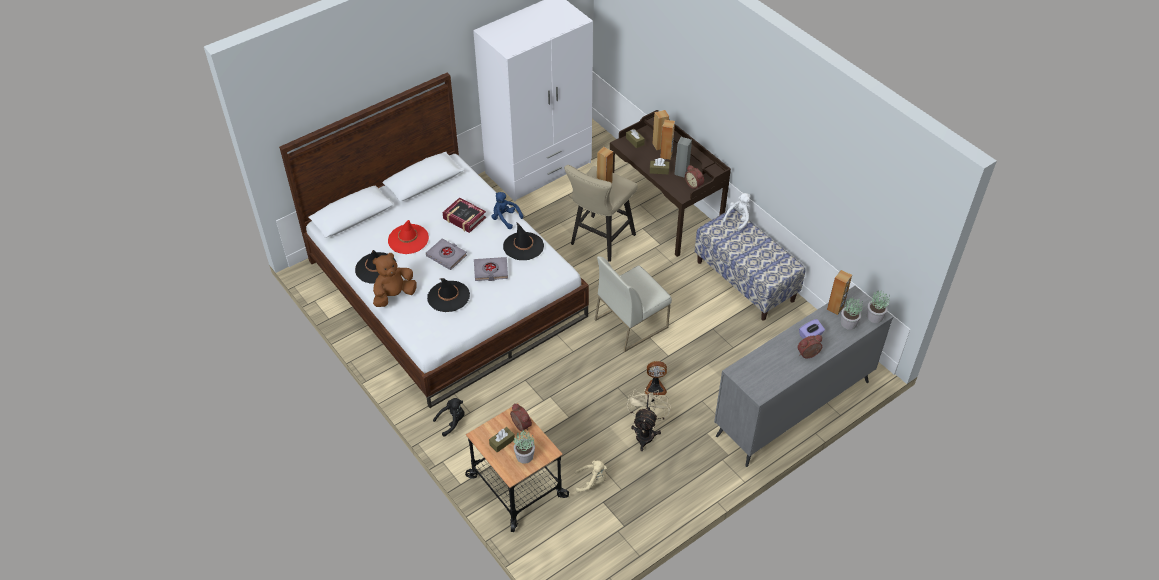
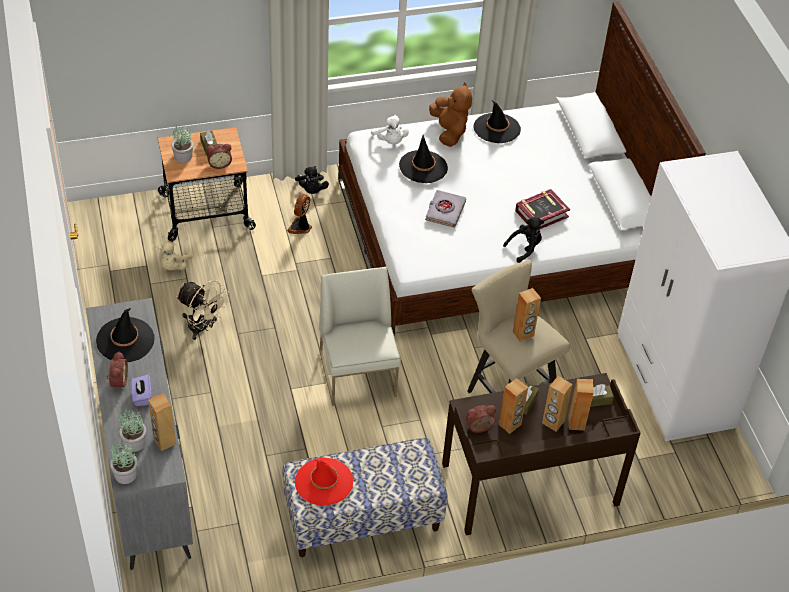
camera: 110 degrees right, 0 degrees up
(408, 239) = (528, 161): red hat -> red hat (324, 482)
(446, 256) = (486, 182): grey book -> none
(505, 218) = (525, 248): blue plush toy -> black plush toy
(523, 246) = (469, 248): black hat -> black hat (125, 340)
(655, 387) = (254, 359): fan -> fan (300, 227)
(681, 172) = (510, 424): grey speaker -> brown speaker
(738, 219) = (422, 488): white plush toy -> white plush toy (390, 141)

